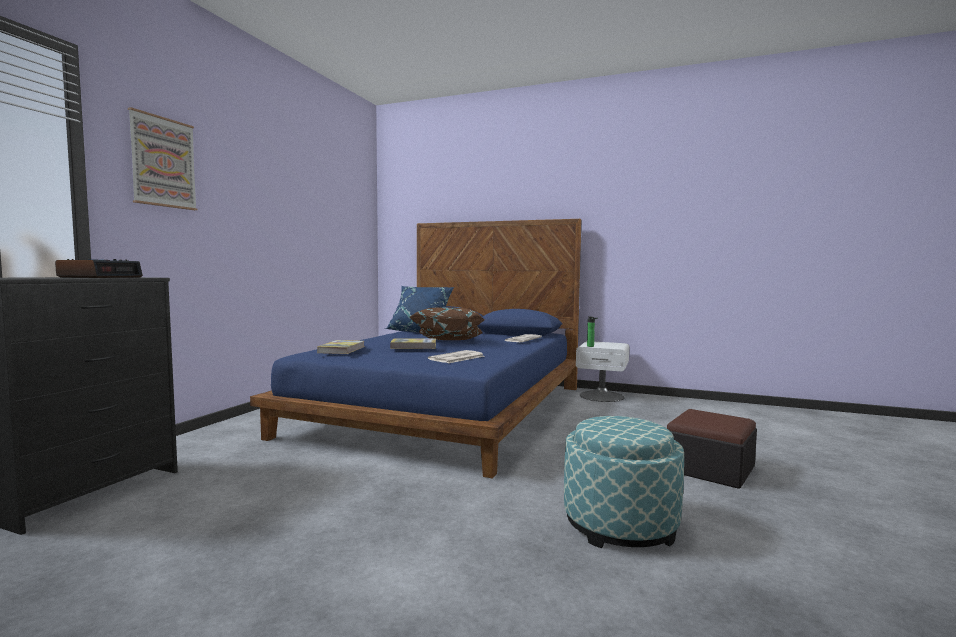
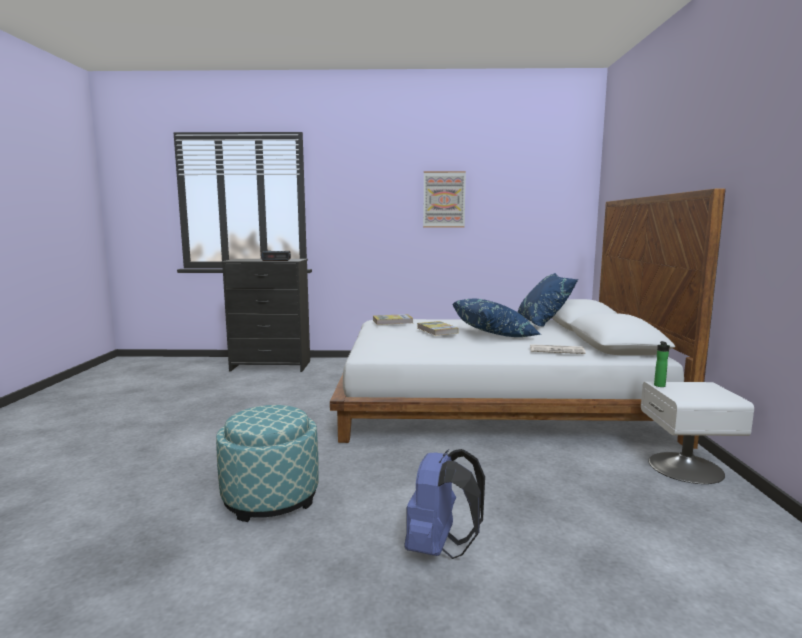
camera: 70 degrees right, 5 degrees up
(163, 162) = (350, 186): picture -> picture (444, 199)
(446, 409) = (492, 402): blue bed -> white bed
(449, 341) = (494, 334): brown pillow -> blue pillow
(456, 358) = (406, 345): newspaper -> none
(709, 468) = (440, 548): ottoman -> blue backpack

